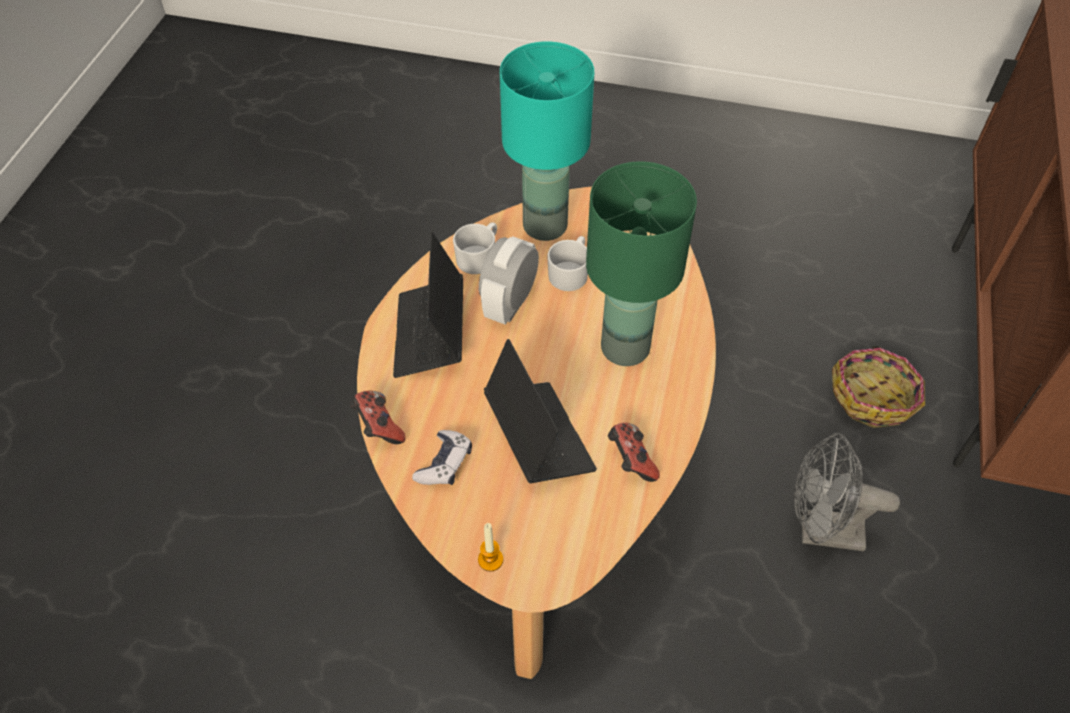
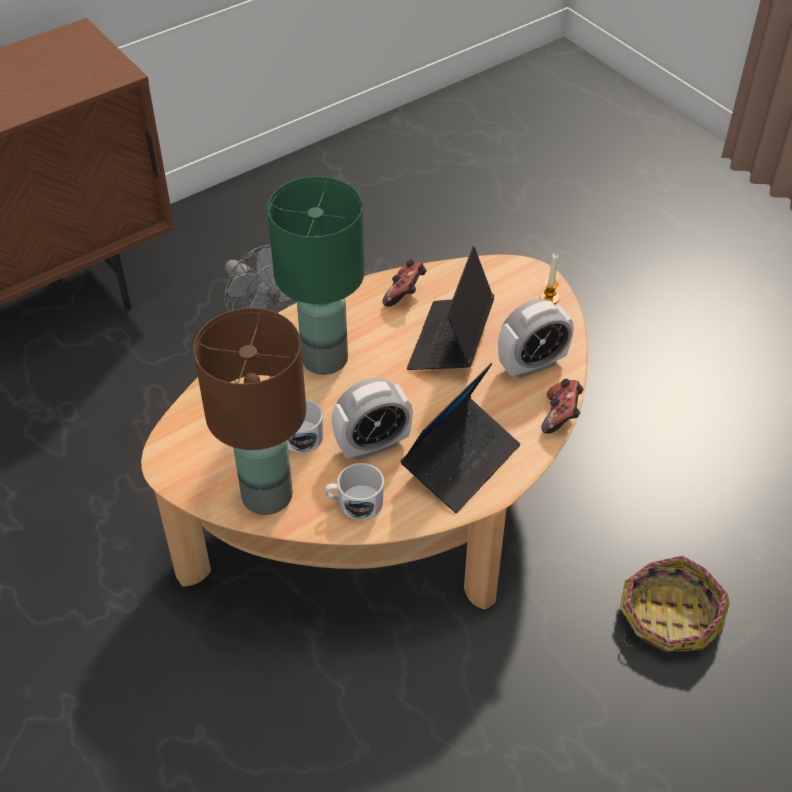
camera: 140 degrees left, 5 degrees down
(444, 464) = (532, 365): game controller -> alarm clock
(544, 226) = (268, 494): turquoise table lamp -> brown table lamp
(873, 396) = (111, 375): basket -> basket (668, 618)

